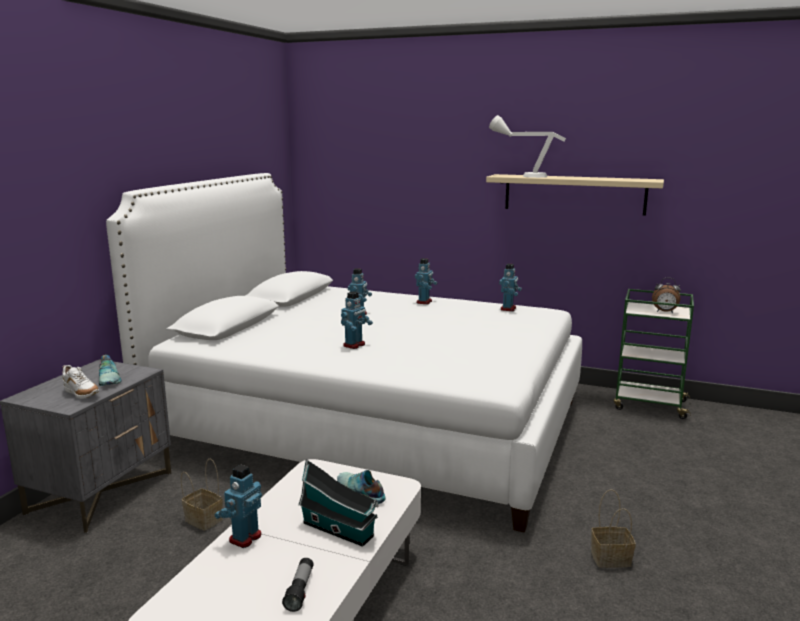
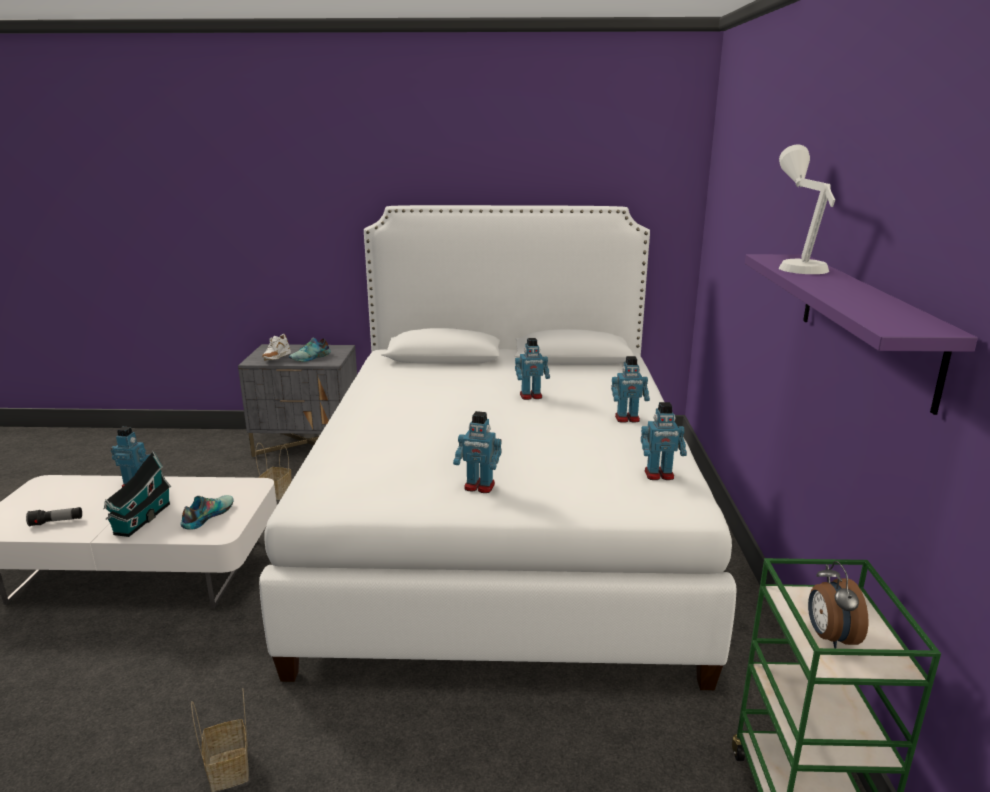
camera: 70 degrees right, 5 degrees up
(354, 345) = (414, 411): toy robot -> toy robot (479, 487)
(574, 194) = (865, 323): beige shelf -> purple shelf

